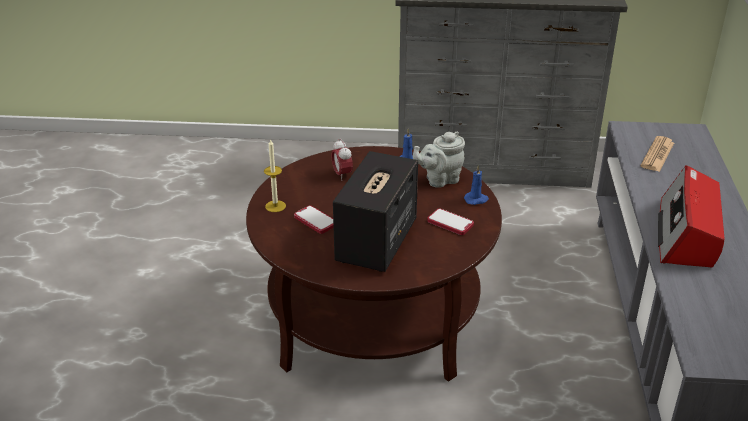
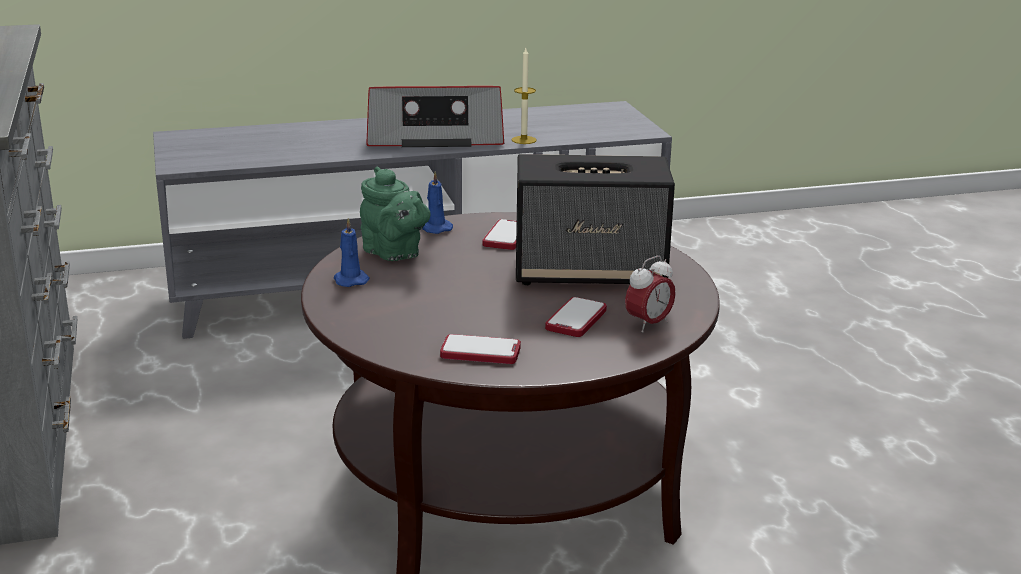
camera: 110 degrees left, 10 degrees down
(275, 206) = (562, 357): candle -> candle (524, 140)
(298, 184) = (480, 352): none -> phone
(342, 175) = (424, 322): alarm clock -> alarm clock (648, 324)
(439, 180) = (394, 254): grey teapot -> green teapot
(657, 155) = (252, 150): newspaper -> none

